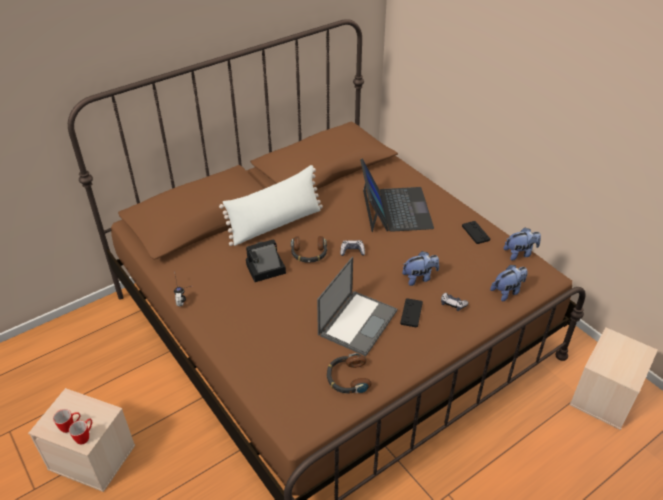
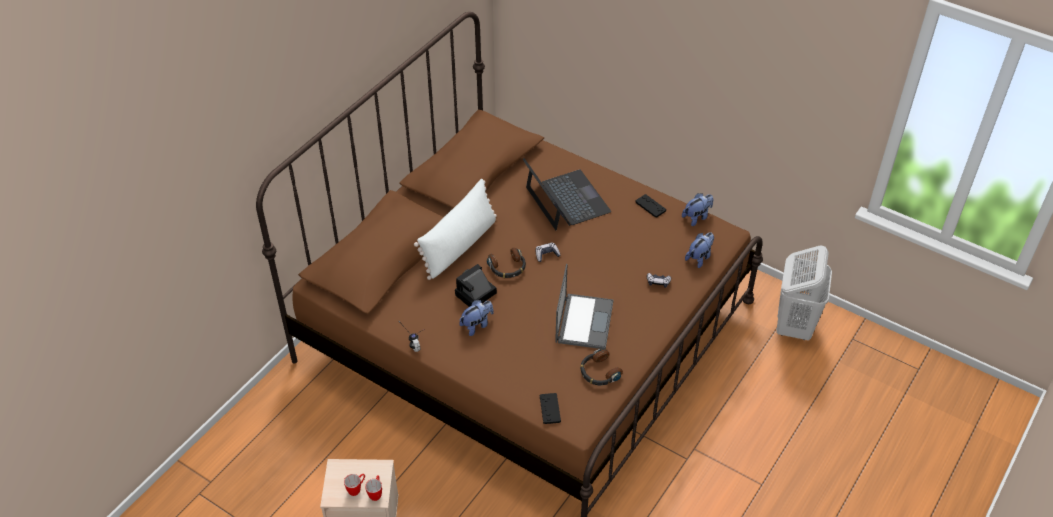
camera: 20 degrees left, 5 degrees up
(411, 313) = (626, 300): black game controller -> black game controller (550, 409)
(419, 278) = (619, 265): plush toy -> plush toy (477, 325)
(604, 395) = (794, 325): beige storage box -> white laundry basket

